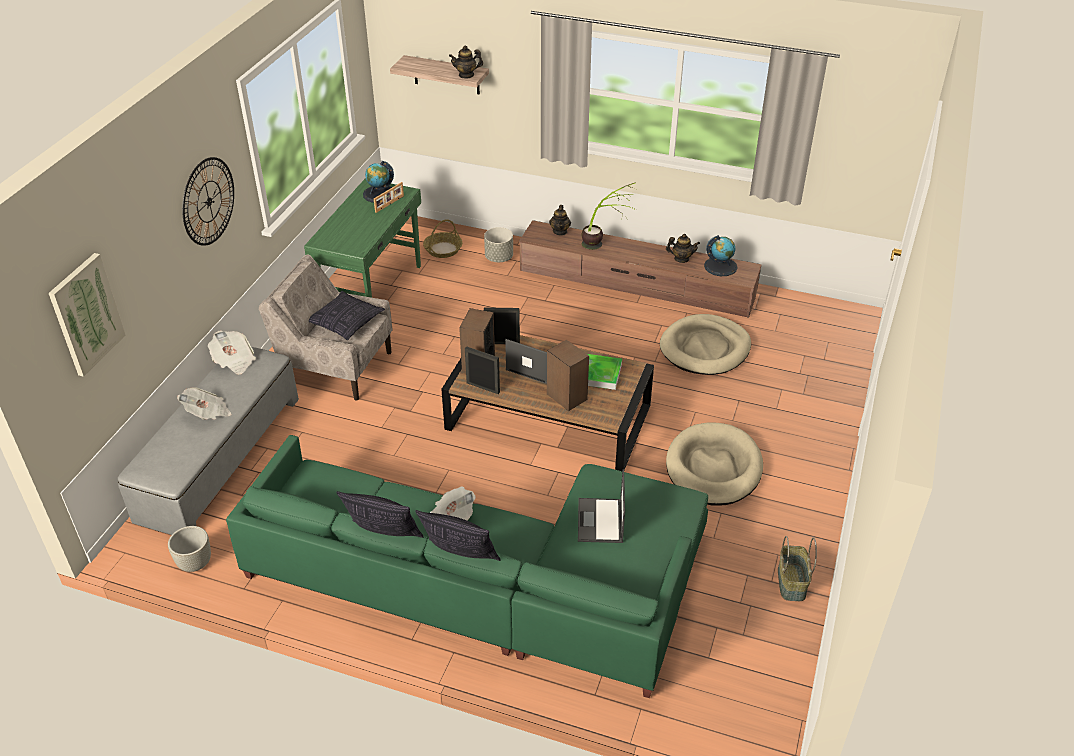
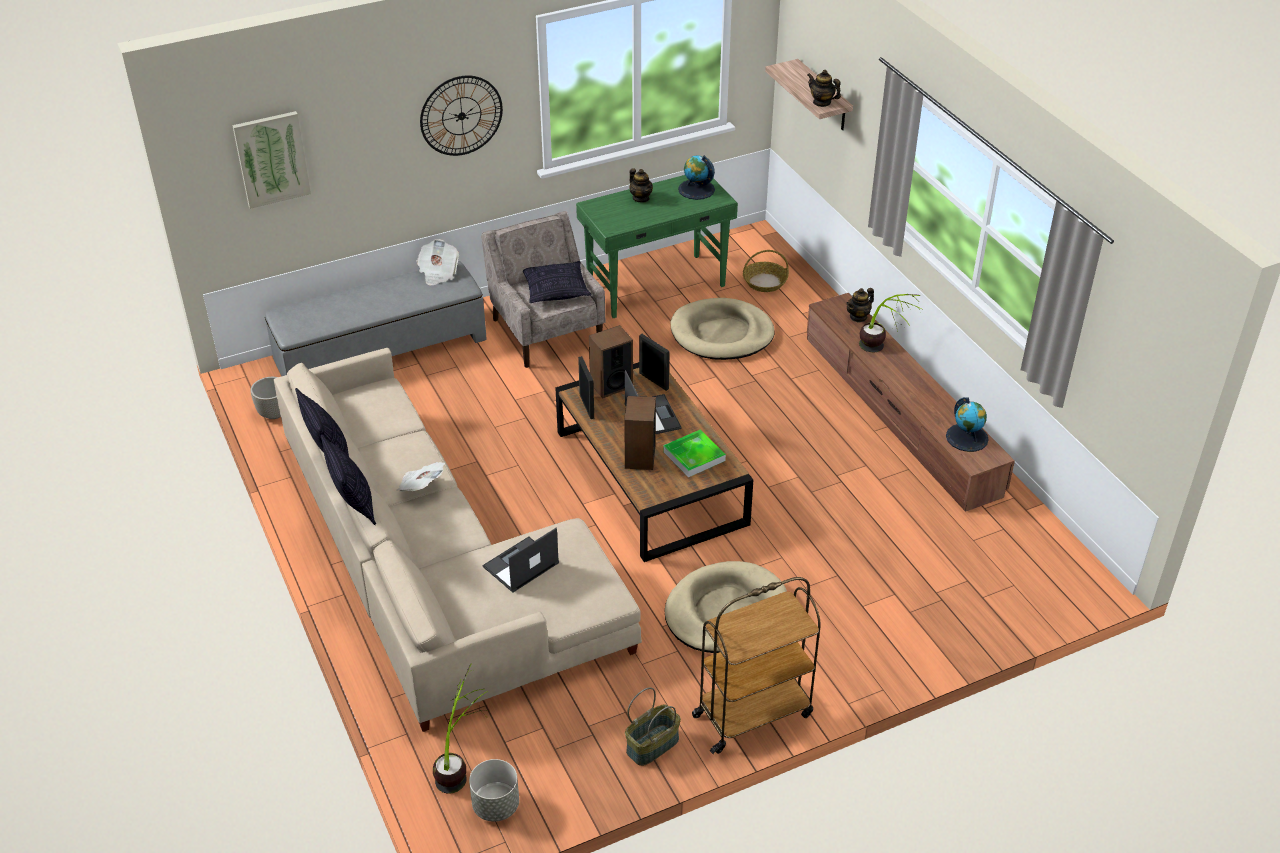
camera: 45 degrees right, 0 degrees up
(207, 413) = (371, 301): newspaper -> none
(390, 204) = (692, 203): picture frame -> none
(493, 579) = (437, 566): green sofa -> beige sofa
(499, 258) = (804, 317): grey planter -> grey planter (495, 806)
(681, 259) = (938, 408): teapot -> teapot (641, 198)
(705, 348) = (876, 511): beige dog bed -> beige dog bed (722, 334)
(705, 697) = (461, 765): none -> potted plant
(816, 517) = (754, 716): none -> brown cart

